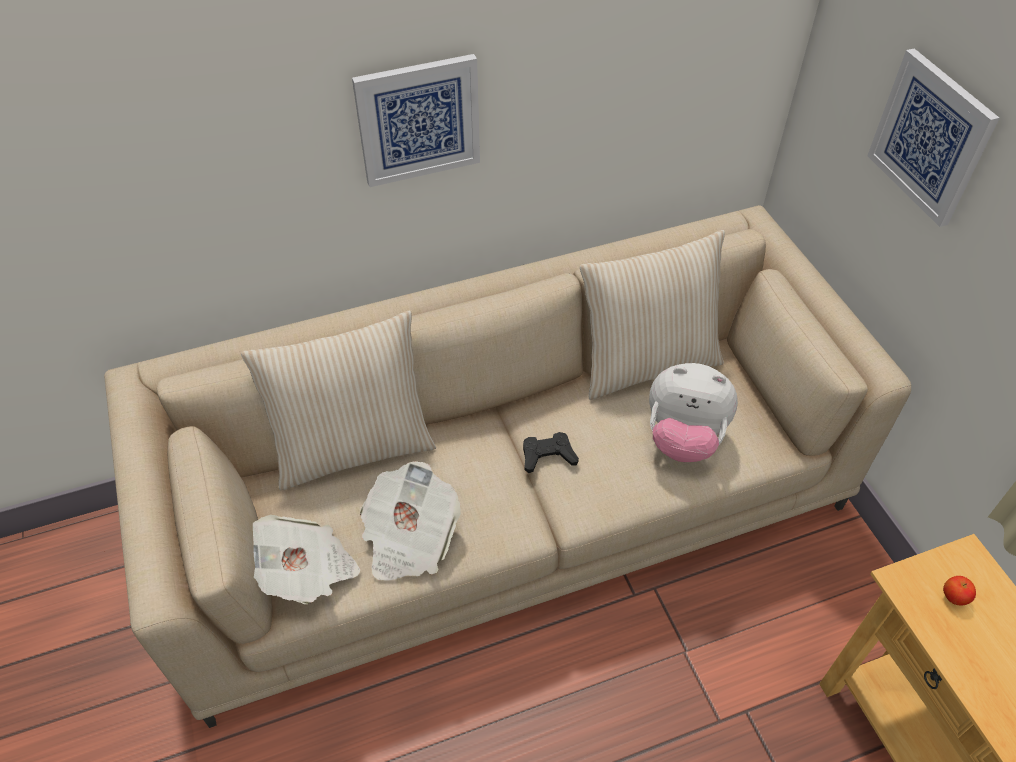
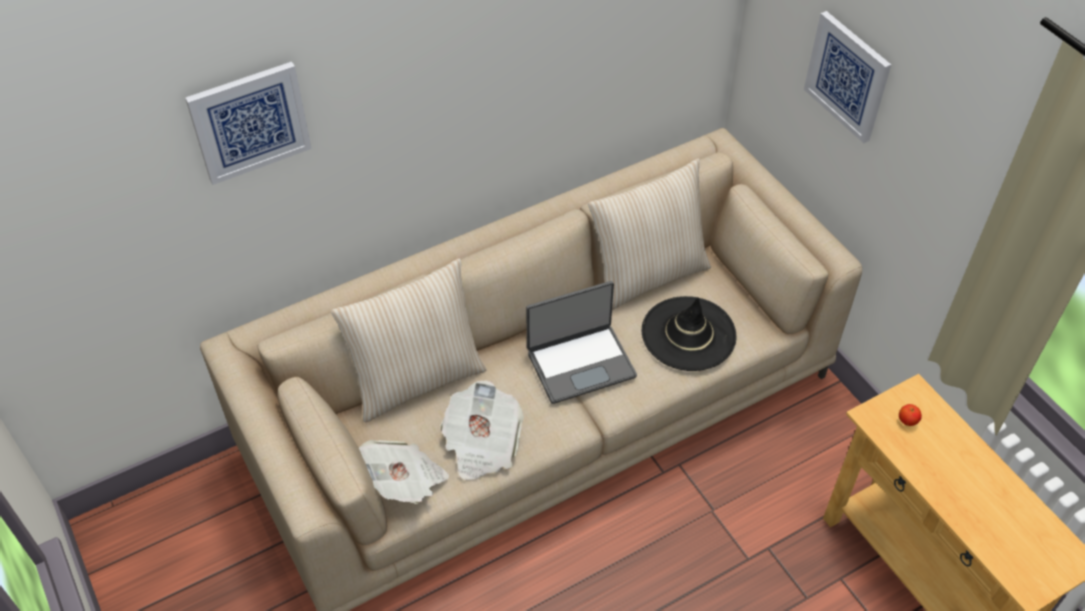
camera: 10 degrees left, 0 degrees up
(418, 120) = (449, 104): picture -> picture (249, 122)
(548, 456) = (580, 363): black game controller -> laptop
(683, 438) = (688, 334): plush toy -> black hat

